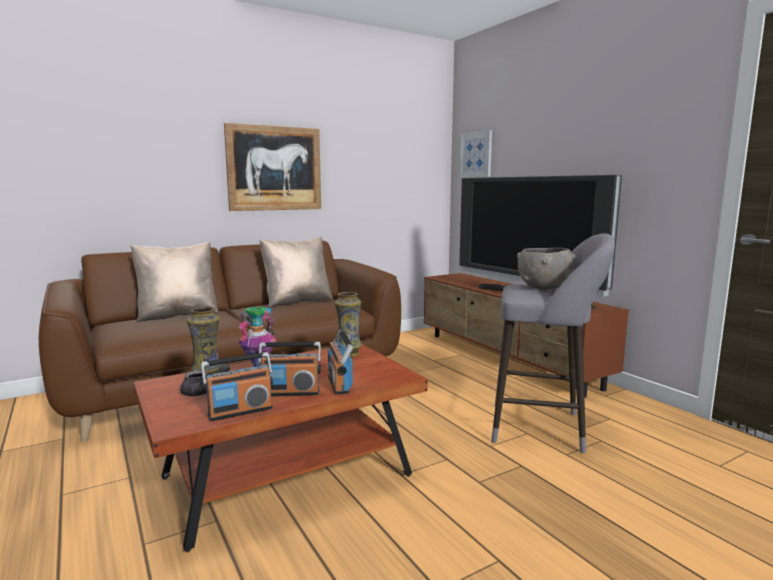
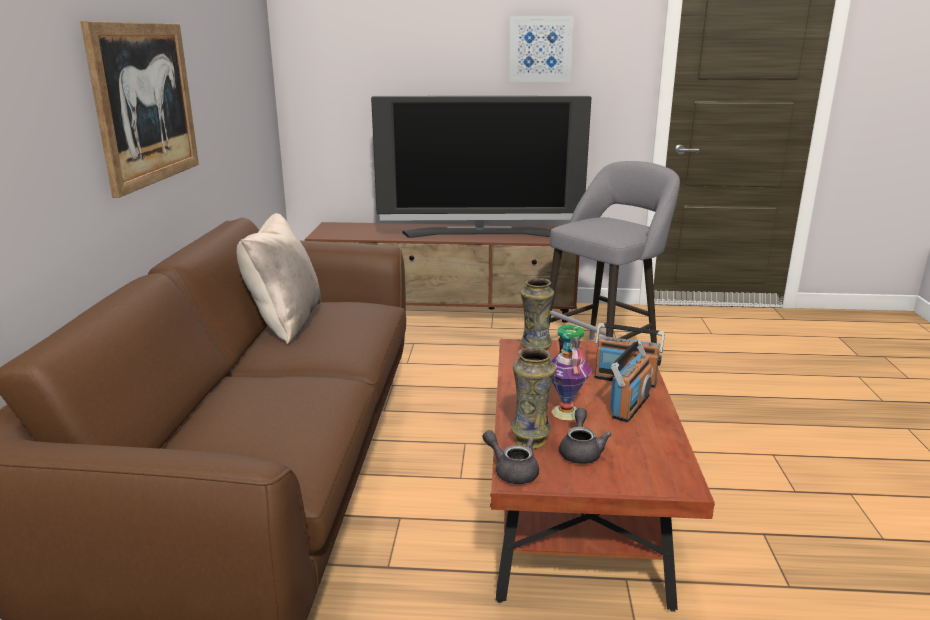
camera: 55 degrees left, 10 degrees up
(163, 380) = (512, 471): none -> grey teapot
(178, 315) = (215, 409): beige pillow -> none
(240, 411) = (663, 441): radio -> none
(476, 154) = (329, 56): picture -> picture (540, 49)
(543, 287) = (604, 223): grey bowl -> none

